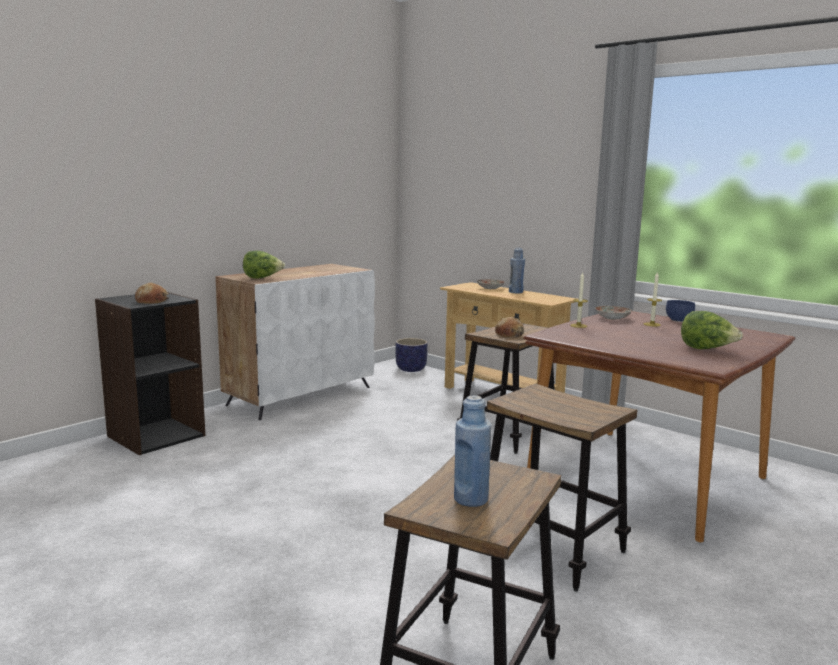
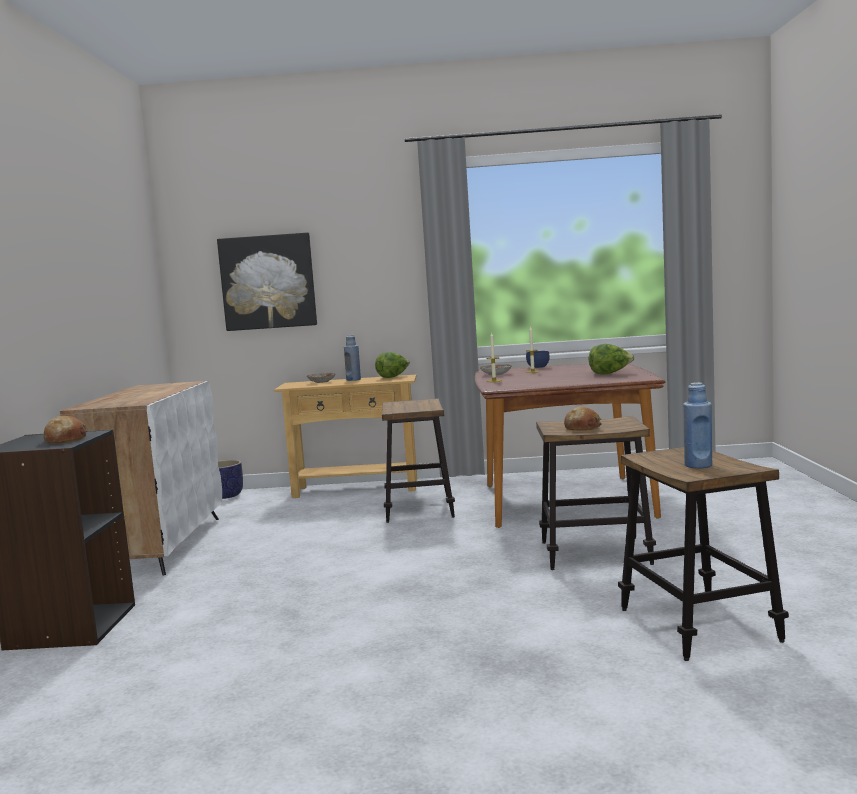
camera: 40 degrees left, 5 degrees down
(262, 278) = (129, 401): lettuce -> lettuce (393, 377)
(469, 187) = (268, 282): none -> picture
(509, 334) = (415, 408): bread -> bread (582, 427)

